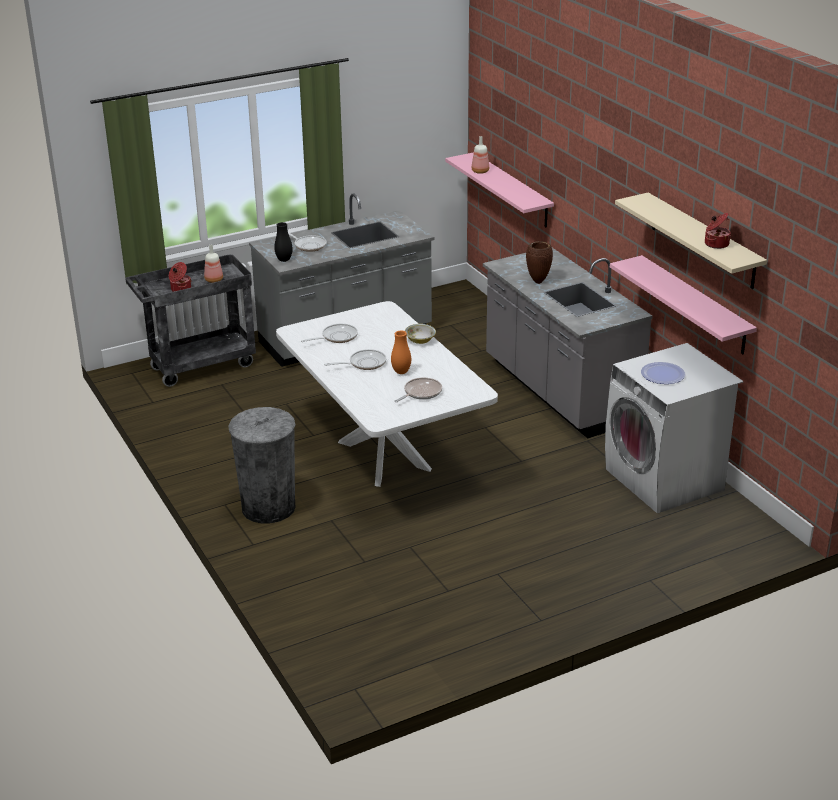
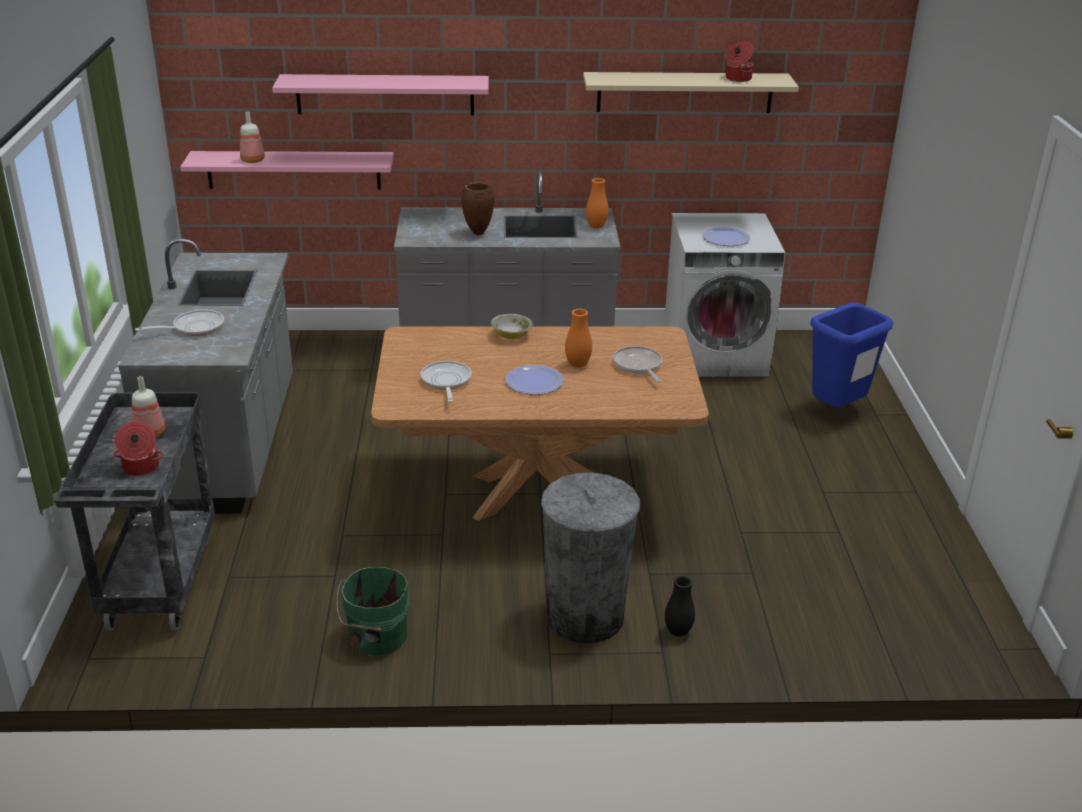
camera: 65 degrees left, 0 degrees up
(201, 445) = (377, 637): none -> green bucket
(284, 260) = (215, 353): black vase -> black vase (678, 632)
(364, 363) = (534, 381): frying pan -> plate
(384, 455) = (535, 495): white dining table -> brown dining table
(606, 318) = (596, 226): none -> orange vase
(634, 558) = (836, 411): none -> blue trash can
(695, 305) = (677, 168): pink shelf -> pink shelf (385, 94)

